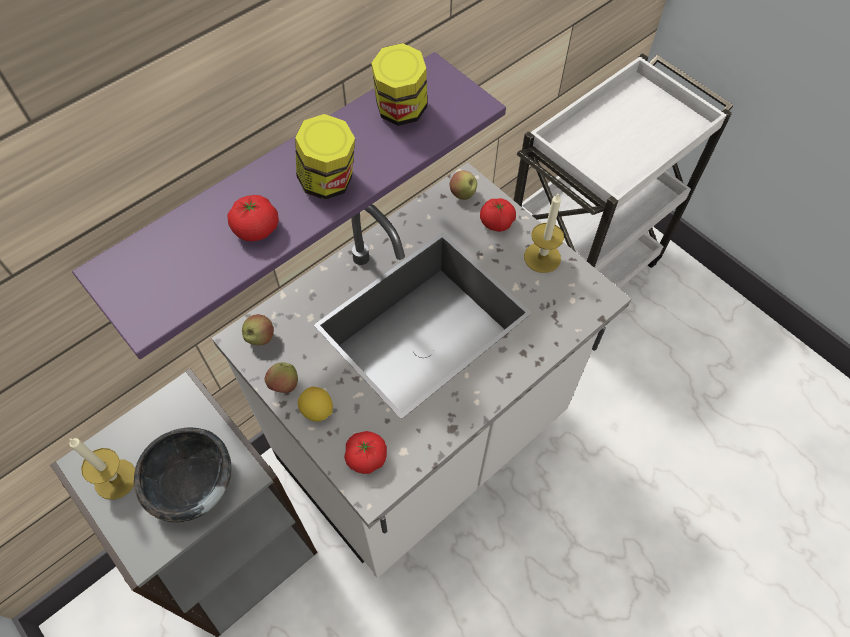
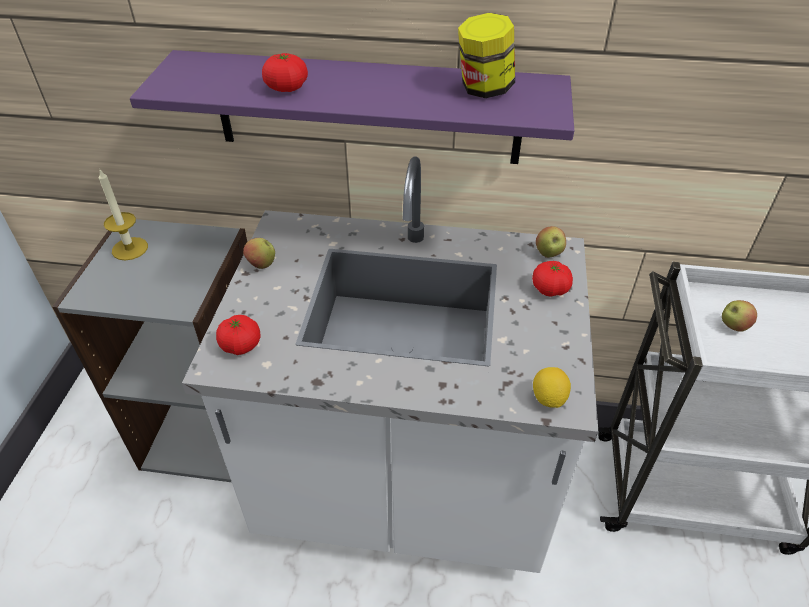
camera: 50 degrees right, 15 degrees down
(192, 483) = (155, 284): black bowl -> none
(260, 338) = (288, 230): apple -> apple (733, 326)
(317, 410) = (257, 294): lemon -> lemon (548, 398)
(328, 183) = (368, 94): jar -> none
(542, 257) = (555, 338): candle -> none

